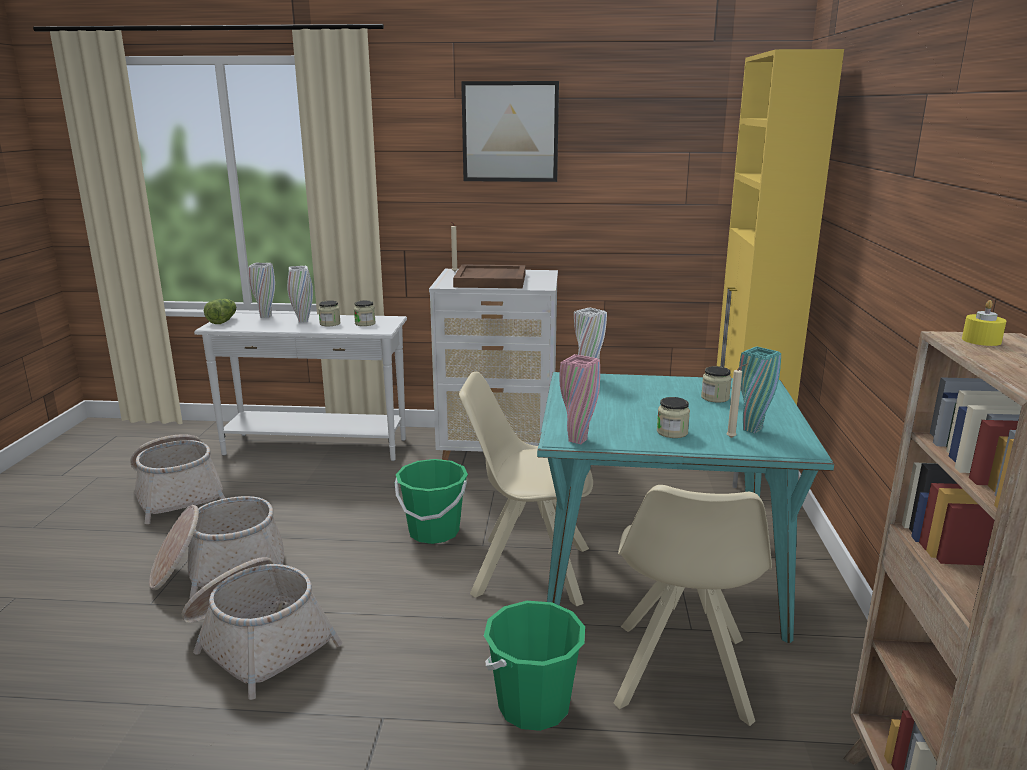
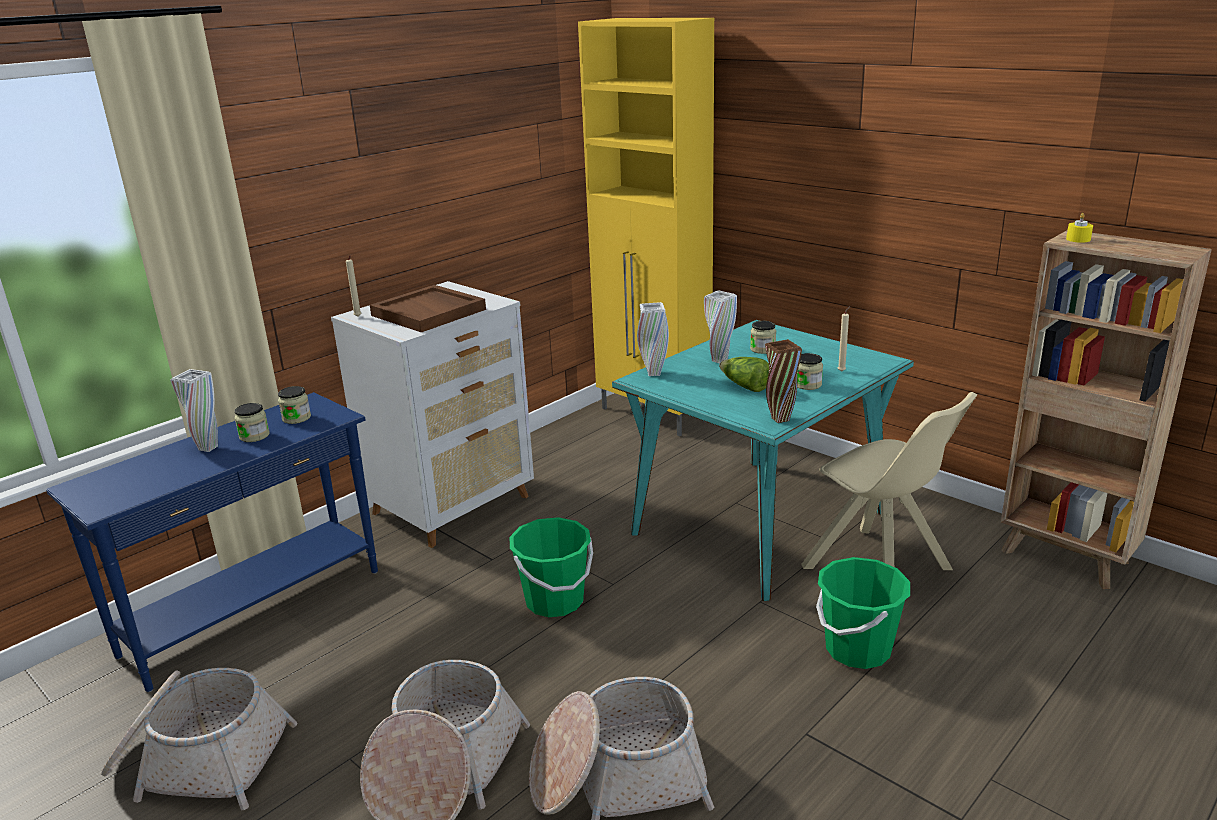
camera: 50 degrees left, 5 degrees up
(223, 321) = (88, 496): lettuce -> lettuce (745, 386)
(266, 317) = (135, 465): white vase -> white vase (719, 360)
(317, 447) = (255, 611): white console table -> blue console table
(510, 132) = (375, 129): picture -> none
(527, 570) = (680, 577): beige chair -> none
(577, 440) = (780, 419): pink vase -> brown vase
(752, 430) = (836, 361): turquoise vase -> none

